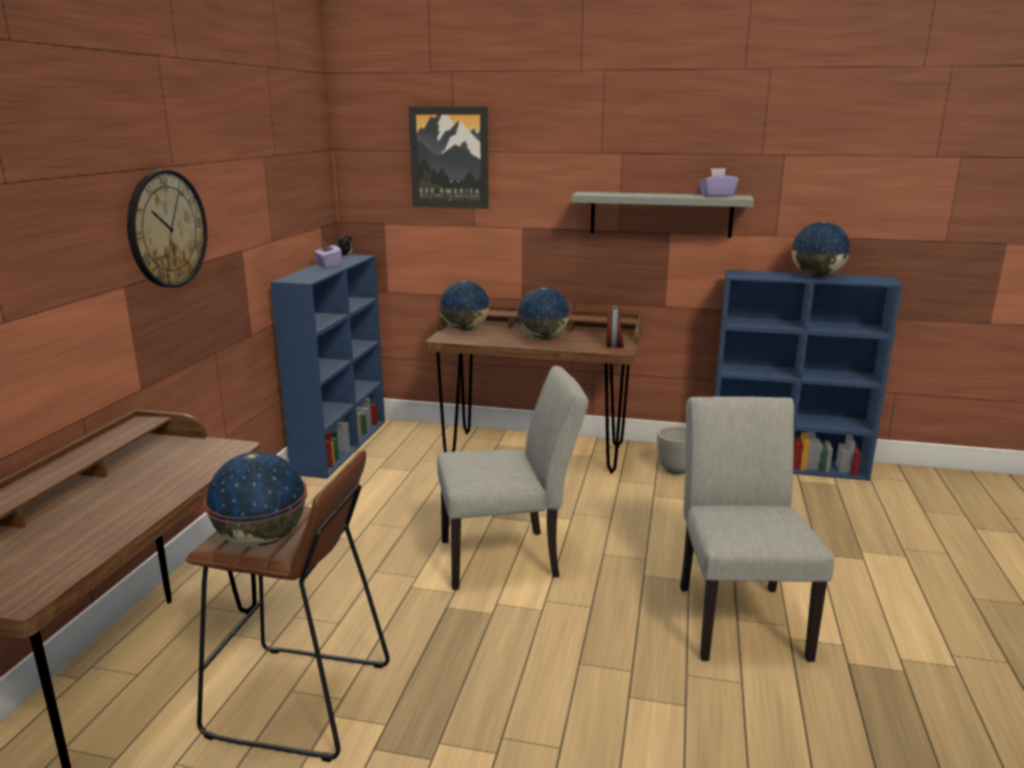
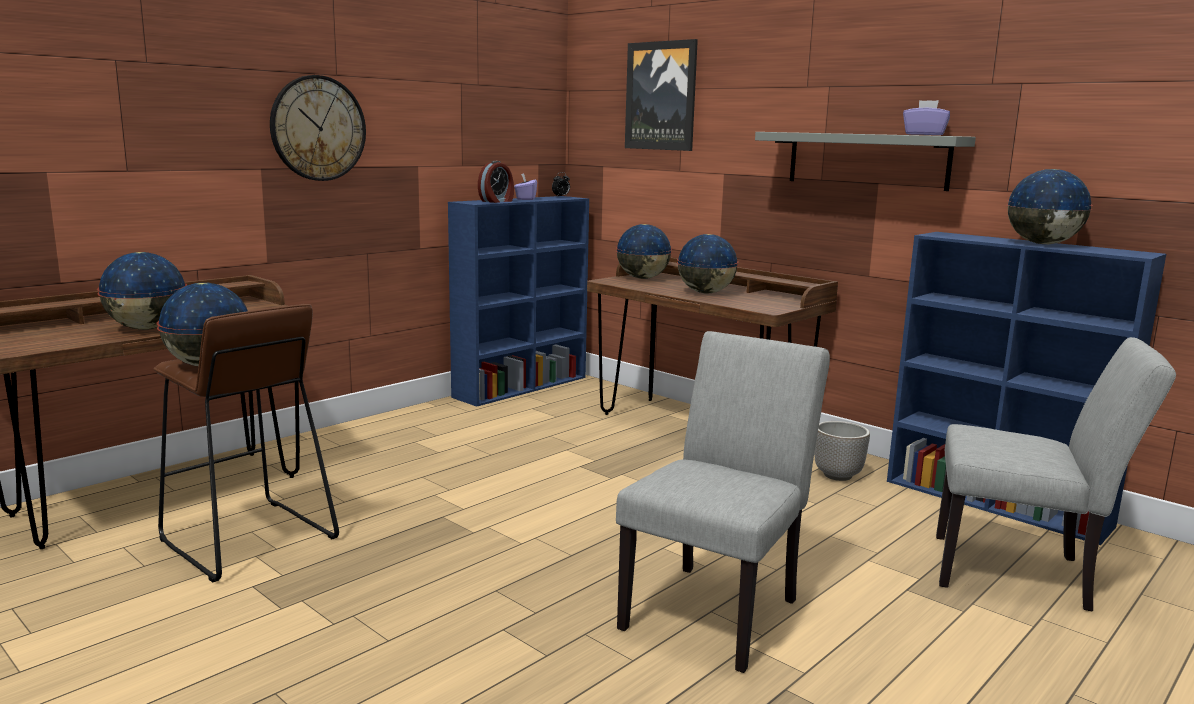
camera: 30 degrees right, 5 degrees down
(126, 512) = (147, 328): none -> globe
(509, 558) = (549, 498): grey chair -> grey chair (1024, 574)
(614, 344) = (775, 305): alarm clock -> alarm clock (497, 201)

